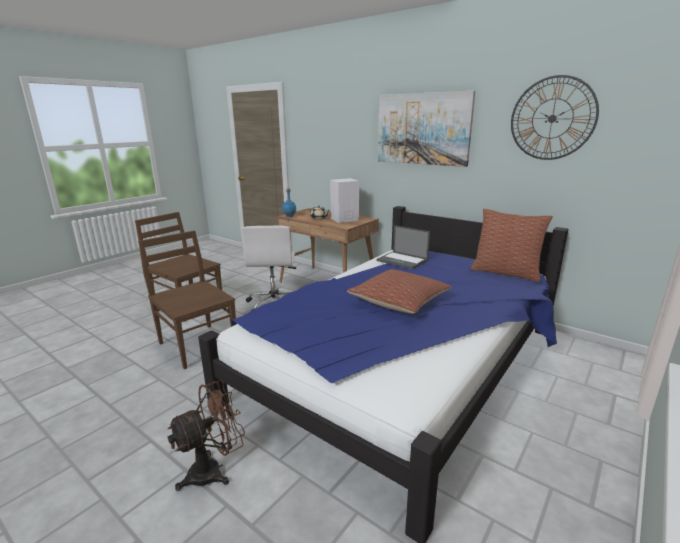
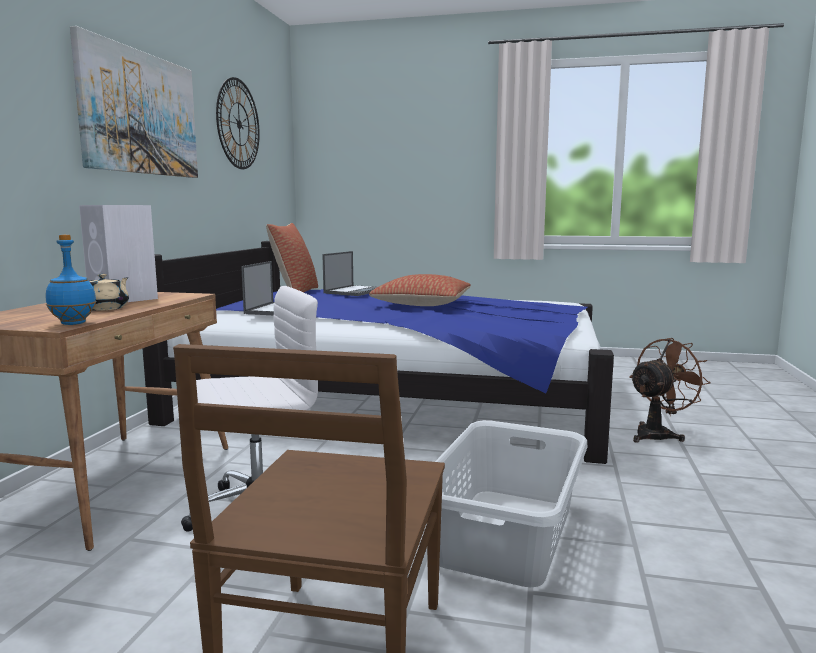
camera: 115 degrees left, 10 degrees down
(197, 344) = (503, 534): brown chair -> grey laundry basket
(213, 470) = (658, 434): brown fan -> brown fan turned 120 degrees clockwise
(487, 288) = (355, 291): none -> laptop

